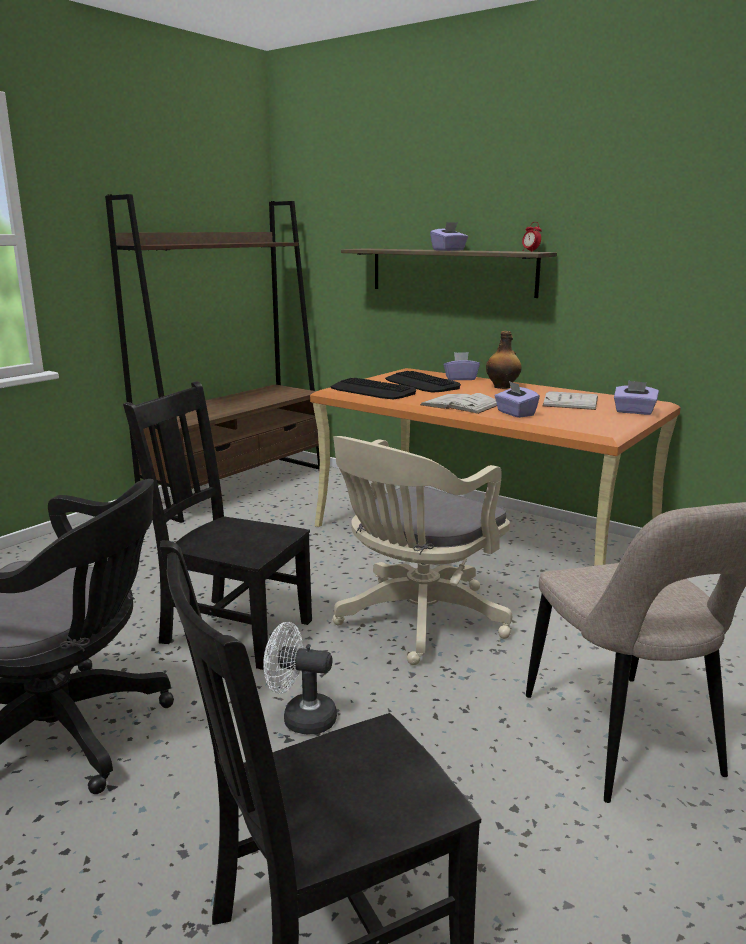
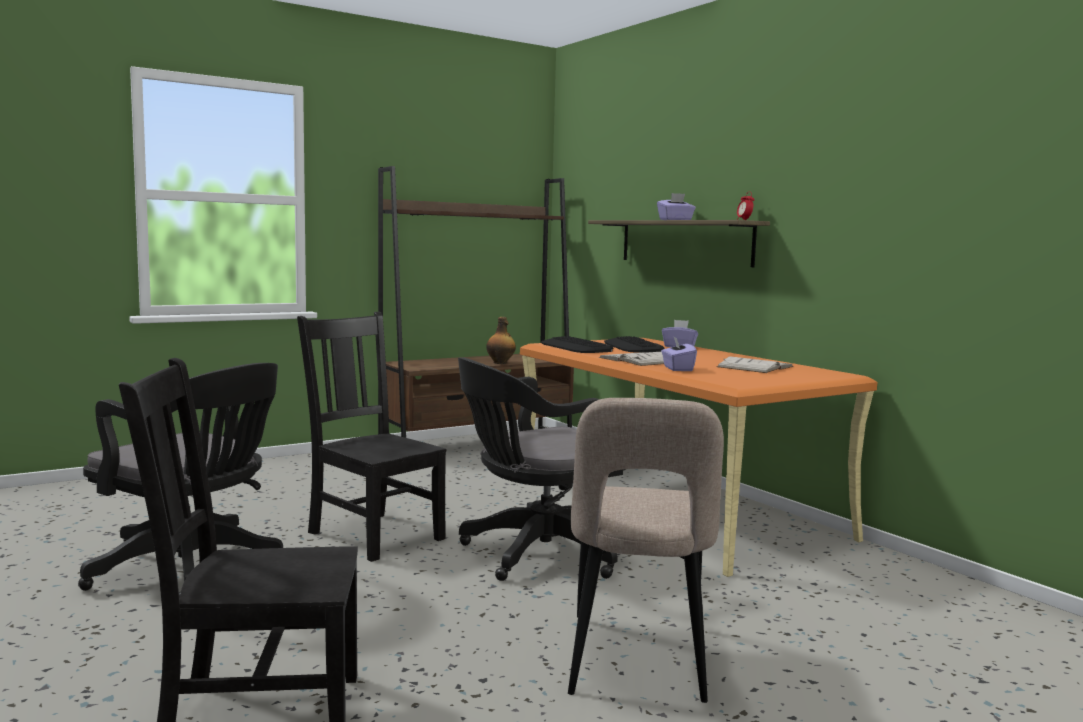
camera: 20 degrees right, 10 degrees down
(301, 718) = (370, 594): white fan -> none
(416, 622) = (536, 554): beige office chair -> black office chair
(502, 387) = (708, 354): bottle -> bottle (500, 363)
(634, 412) = (804, 377): purple tissue box -> none

